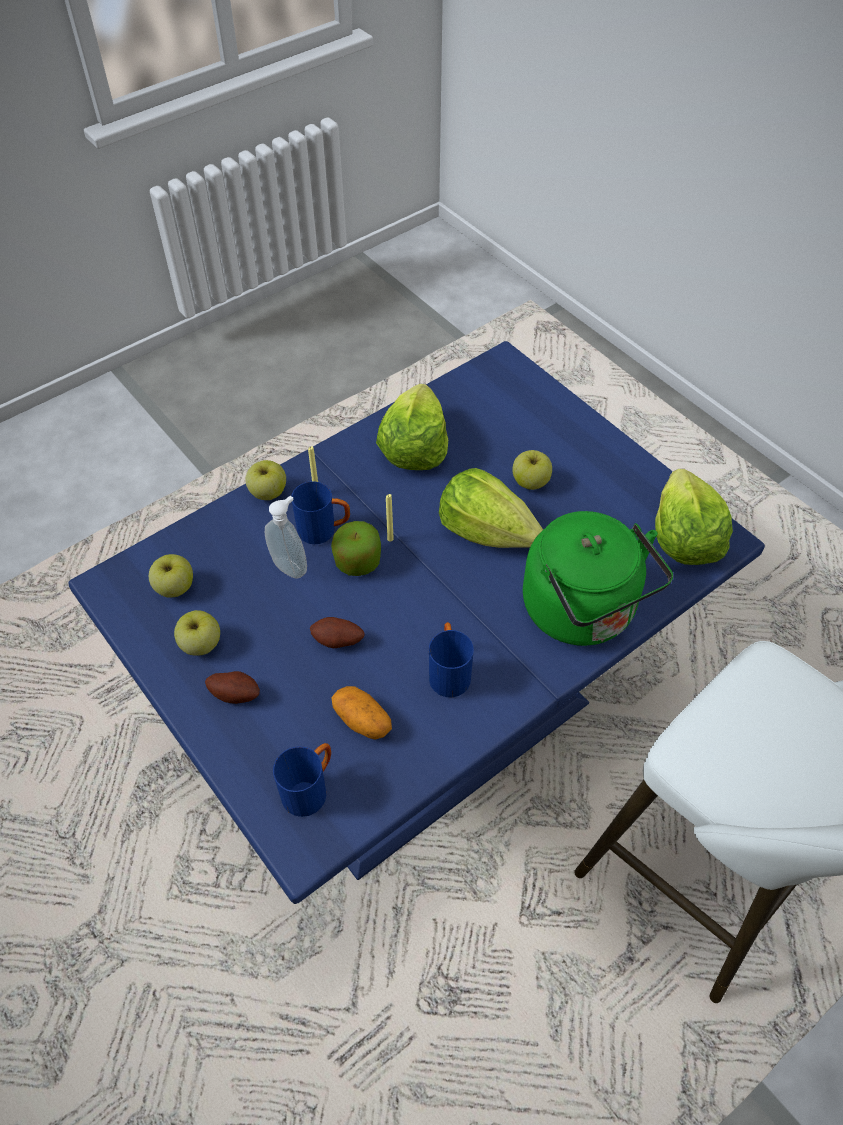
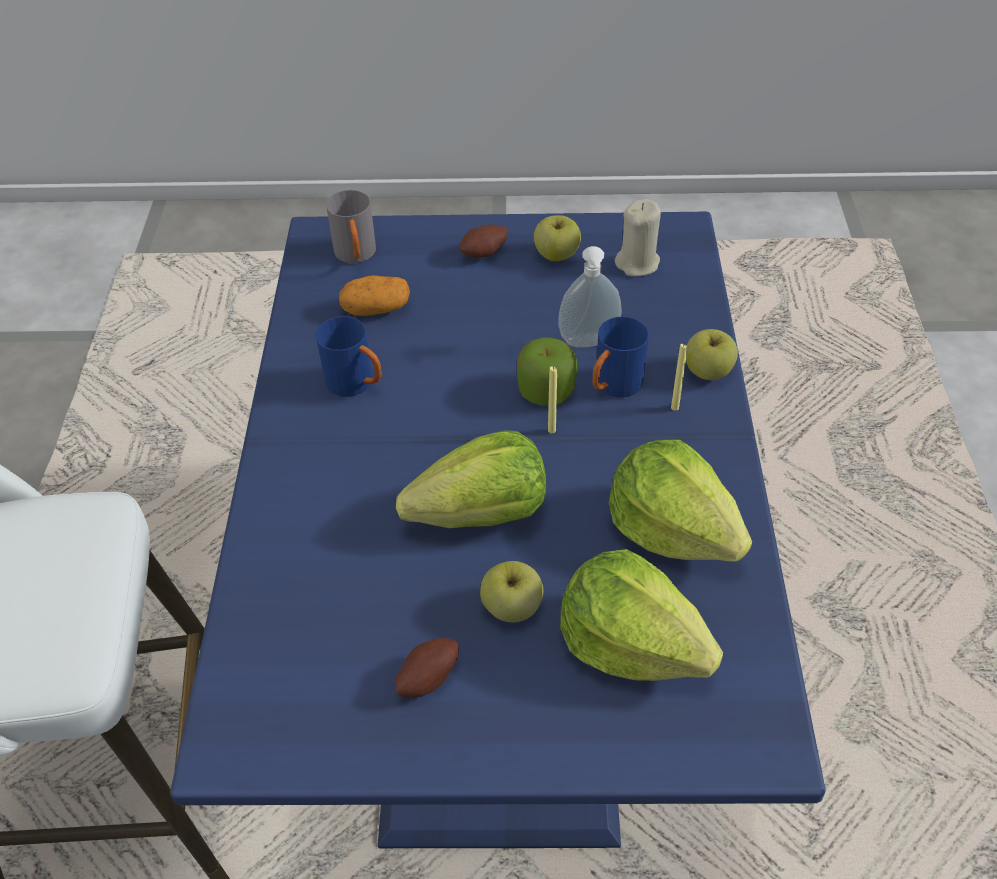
camera: 130 degrees right, 5 degrees down
(175, 587) = (637, 263): apple -> beige candle
(310, 788) = (356, 256): blue mug -> grey mug
(337, 642) = (469, 332): potato -> potato (427, 677)
(583, 612) = (298, 525): green kettle -> none
(683, 538) = (274, 702): lettuce -> lettuce (631, 643)

